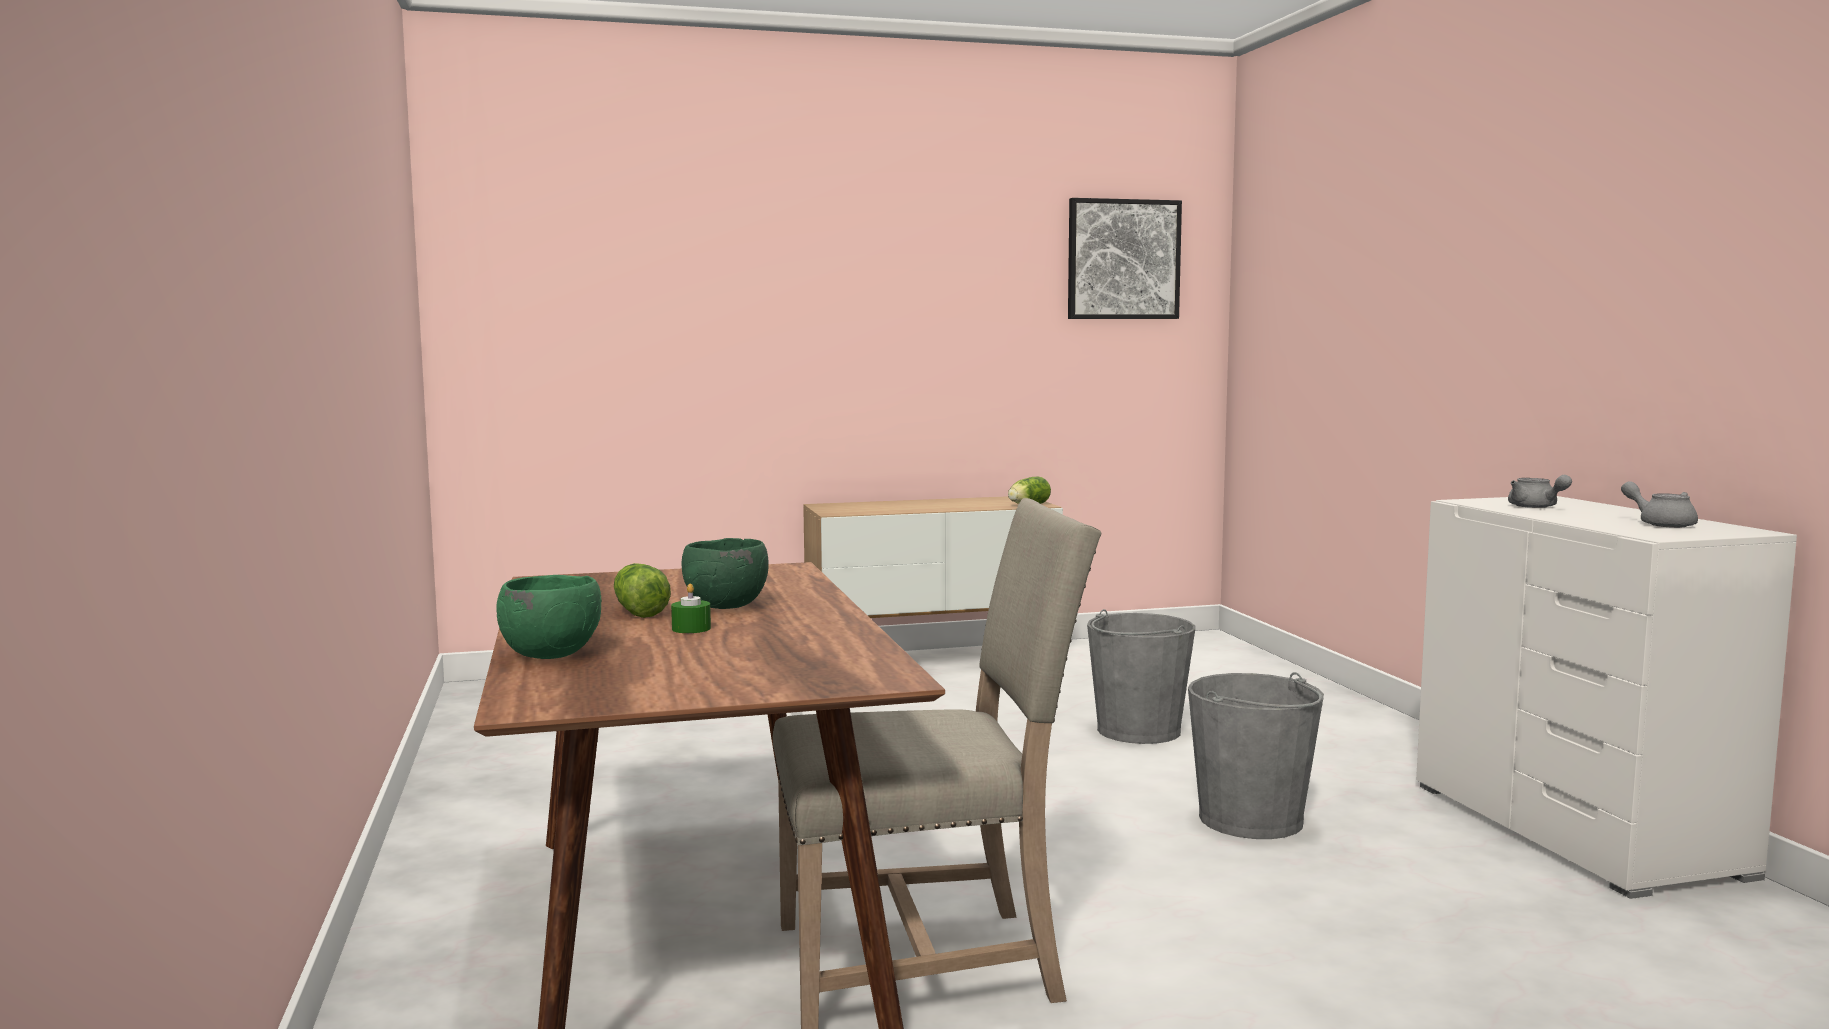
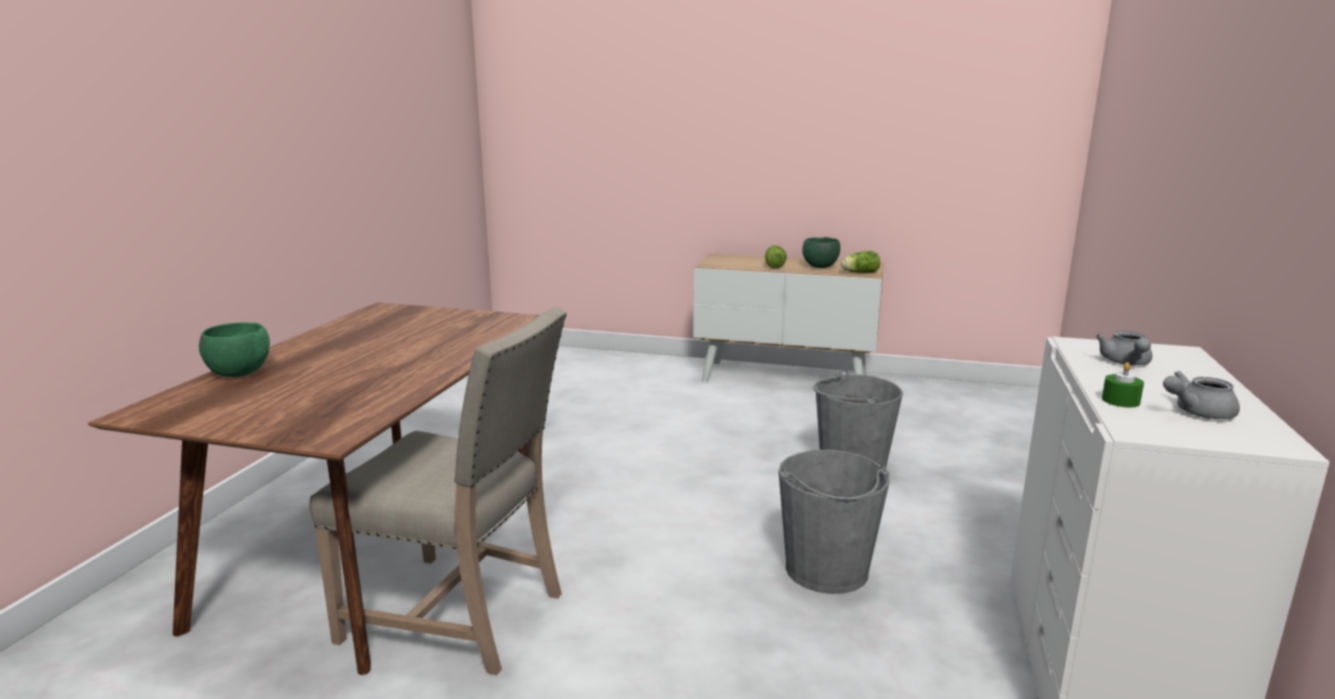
camera: 30 degrees right, 10 degrees up
(639, 611) = (362, 344): lettuce -> lettuce (774, 265)
(691, 628) = (349, 365): green candle -> green candle (1120, 401)
(725, 607) = (409, 349): green bowl -> green bowl (819, 267)
(1123, 259) = (988, 70): picture -> none
(1661, 524) = (1196, 412): grey teapot -> grey teapot turned 105 degrees counterclockwise

